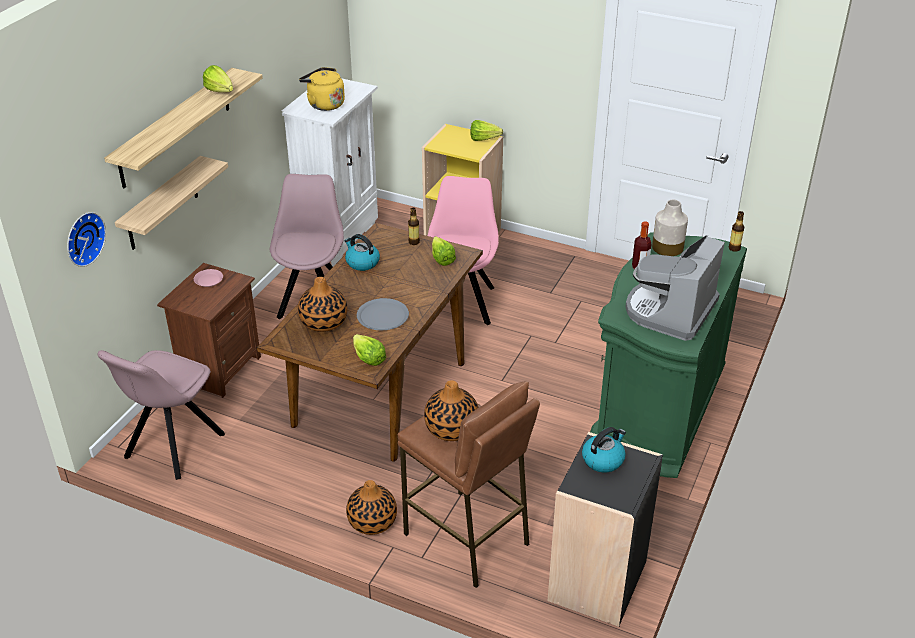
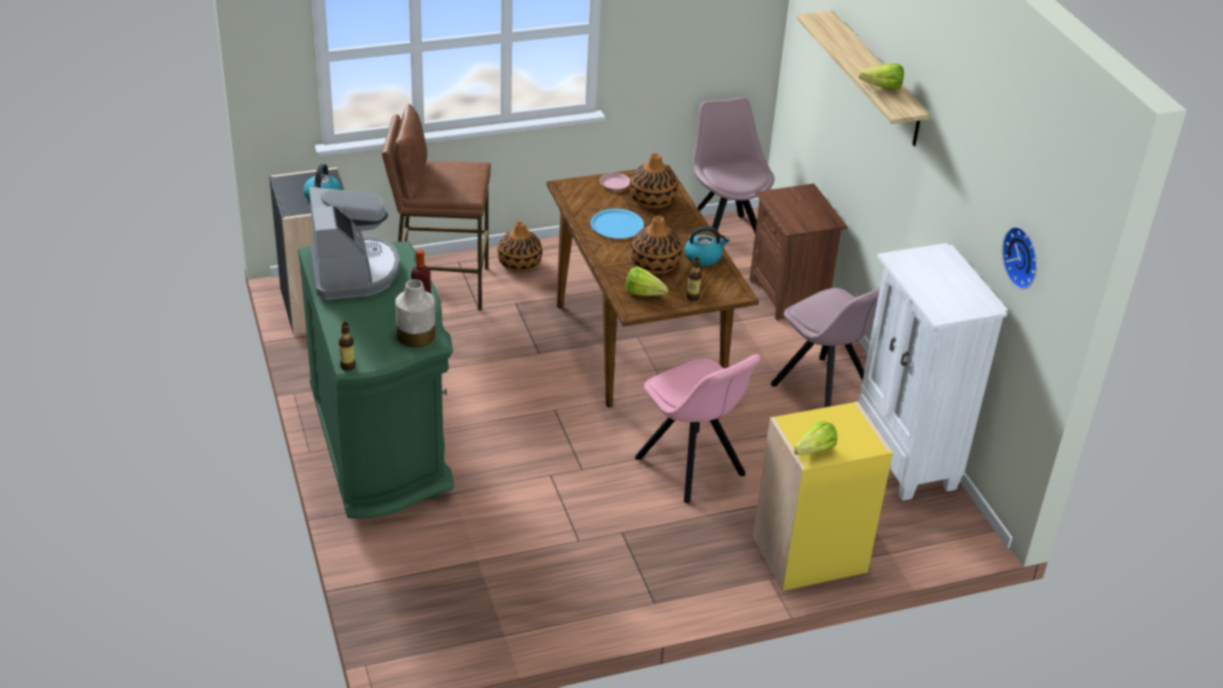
camera: 135 degrees right, 0 degrees up
(83, 238) = (805, 43): wall clock -> wall clock (1024, 257)
(162, 204) = (848, 121): shelf -> none
(209, 280) = (813, 215): pink plate -> pink plate (614, 184)
(324, 104) = (932, 272): yellow kettle -> none
(368, 358) = (579, 192): lettuce -> none
(382, 315) = (617, 225): grey plate -> blue plate
(451, 428) = (454, 176): vase -> vase (655, 265)

